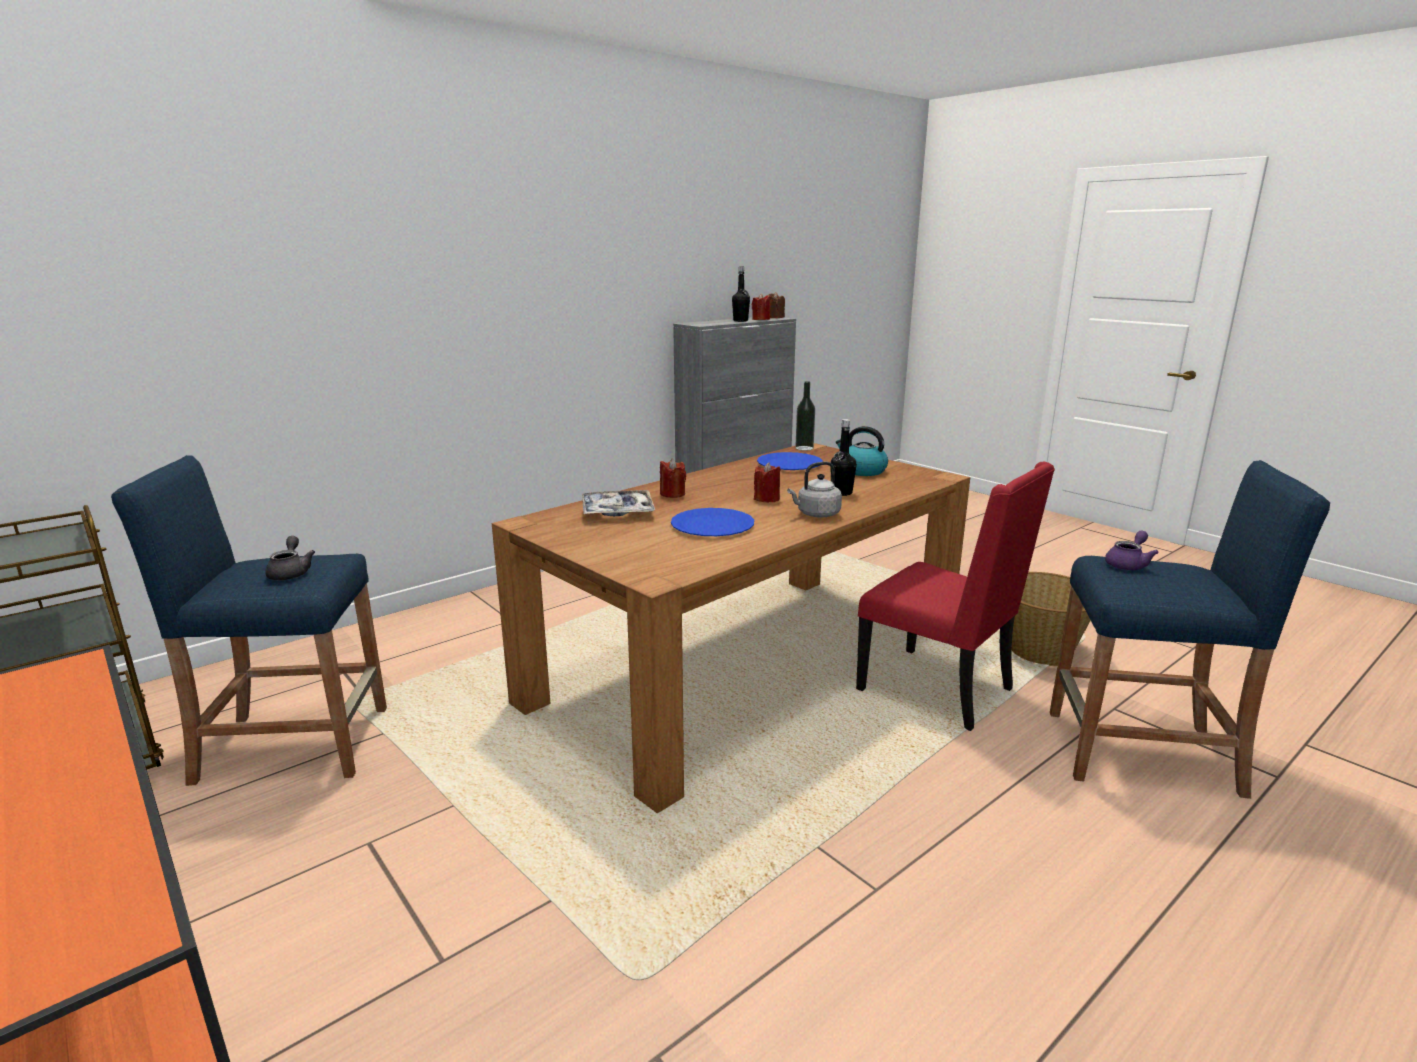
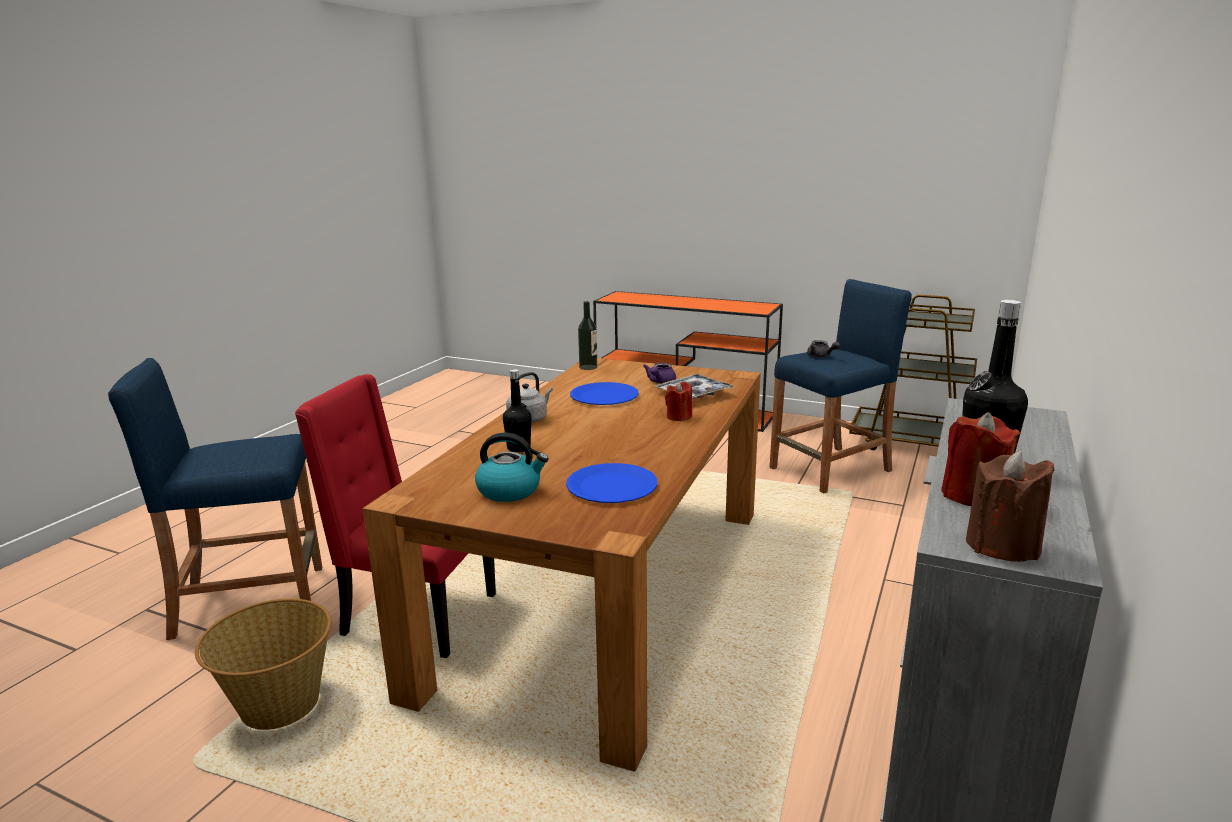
camera: 155 degrees right, 0 degrees up
(767, 499) = (587, 427): red candle -> none
(804, 448) = (622, 530): bottle -> bottle (588, 367)
(1128, 564) = (253, 456): purple teapot -> purple teapot (660, 382)

